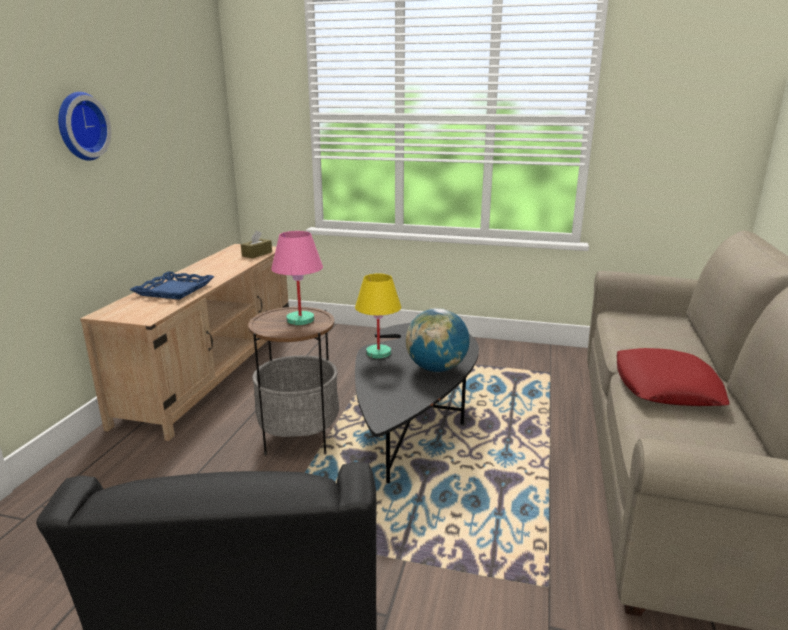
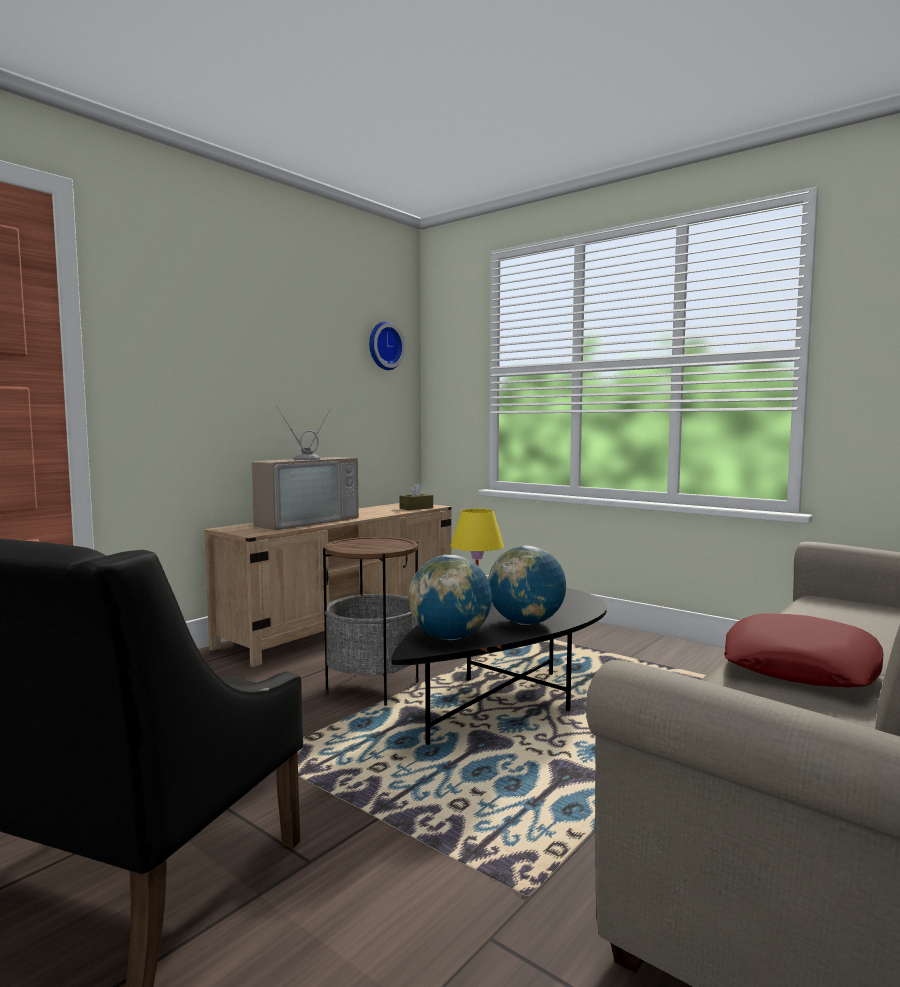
camera: 25 degrees right, 15 degrees down
(79, 126) = (242, 360): wall clock -> wall clock (383, 346)
(174, 290) = (304, 521): blue tray -> television
(300, 319) = (381, 545): pink table lamp -> none
(396, 398) = (450, 638): none -> globe

